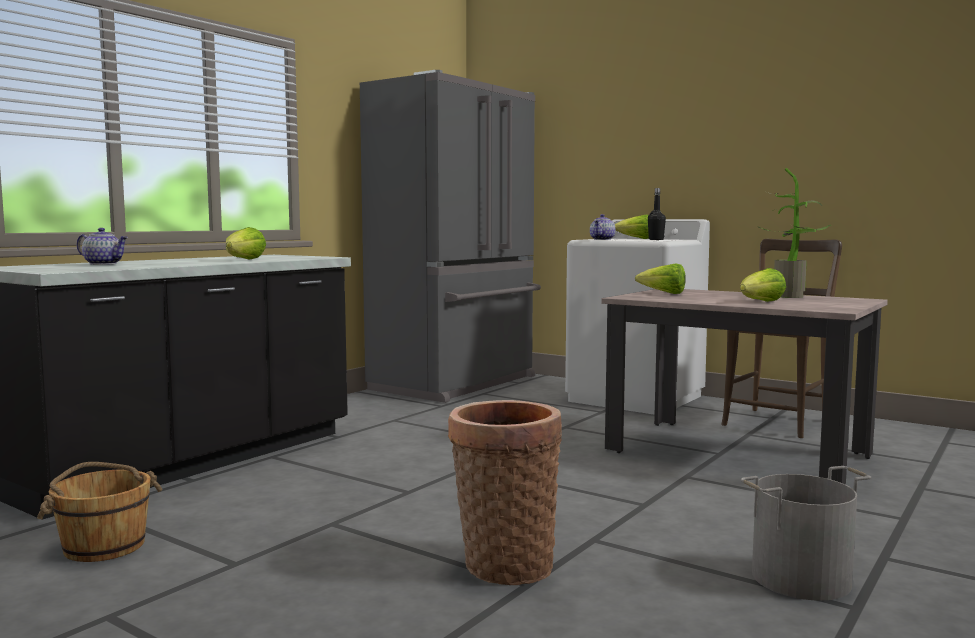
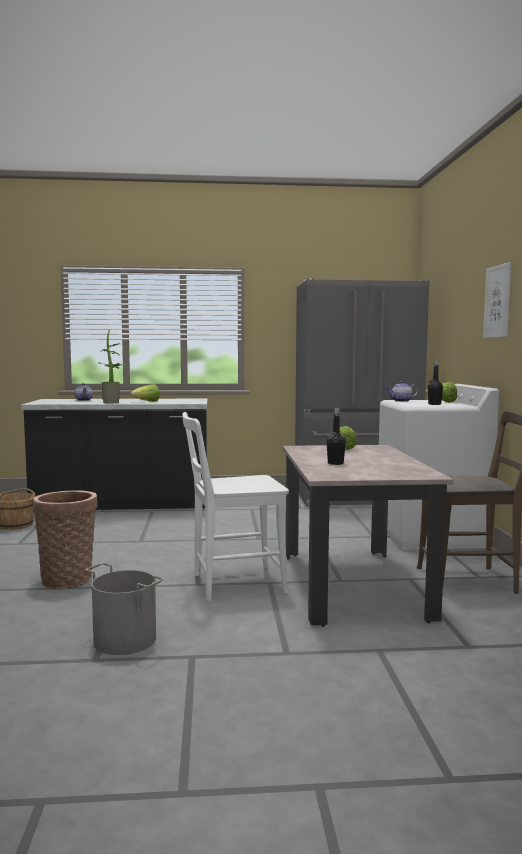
camera: 50 degrees right, 0 degrees up
(668, 490) = (233, 584): none -> white chair
(692, 124) = (497, 301): none -> picture
(761, 302) = (335, 463): lettuce -> black bottle
(791, 296) = (402, 464): potted plant -> potted plant (113, 402)

